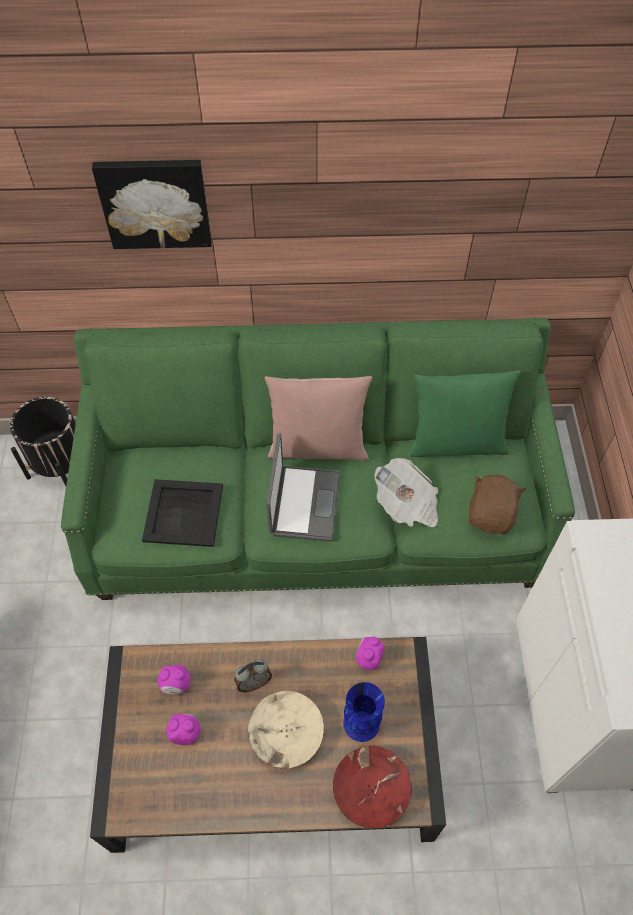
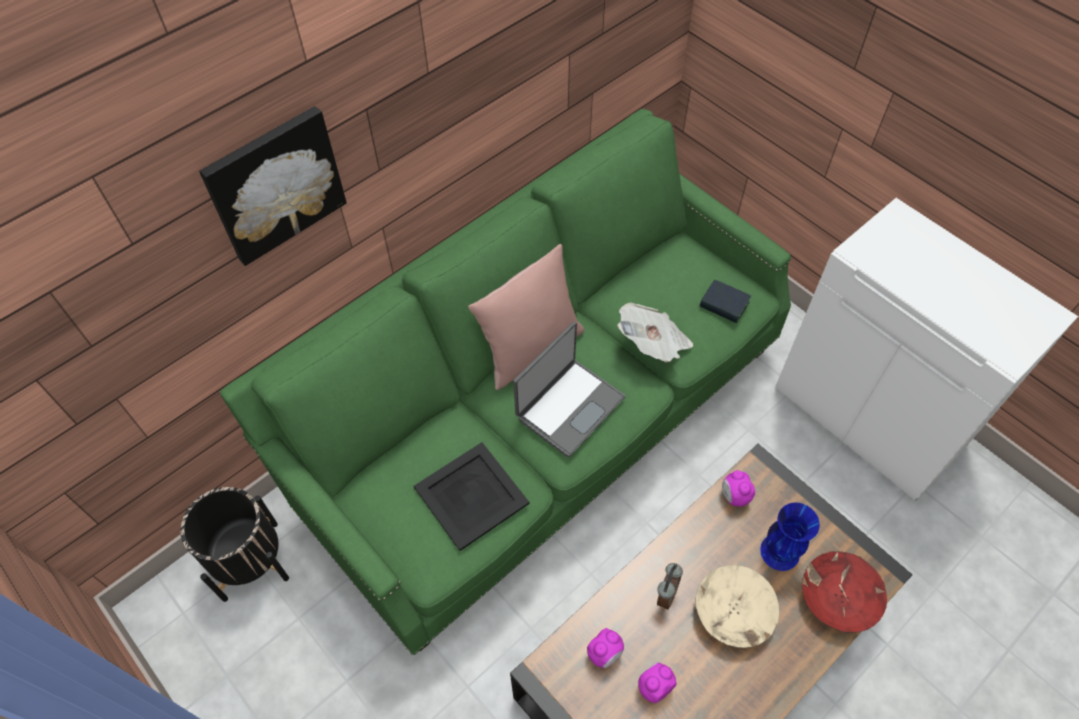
camera: 40 degrees left, 0 degrees up
(303, 503) = (569, 406): laptop -> laptop turned 75 degrees clockwise
(456, 443) = (639, 267): green pillow -> none
(491, 515) = (724, 305): brown plush toy -> book

